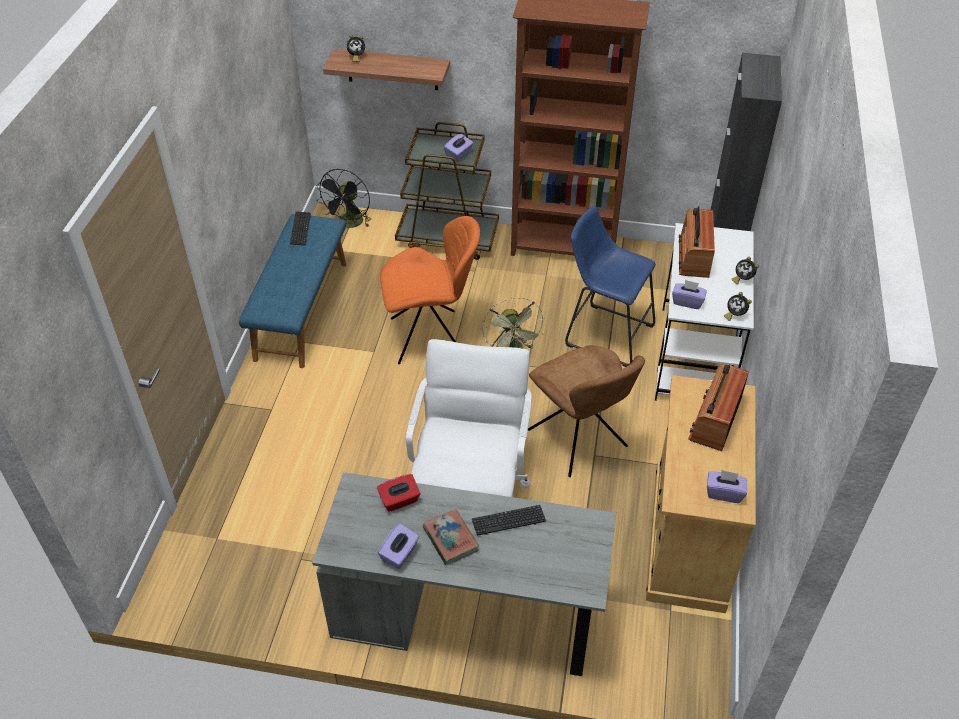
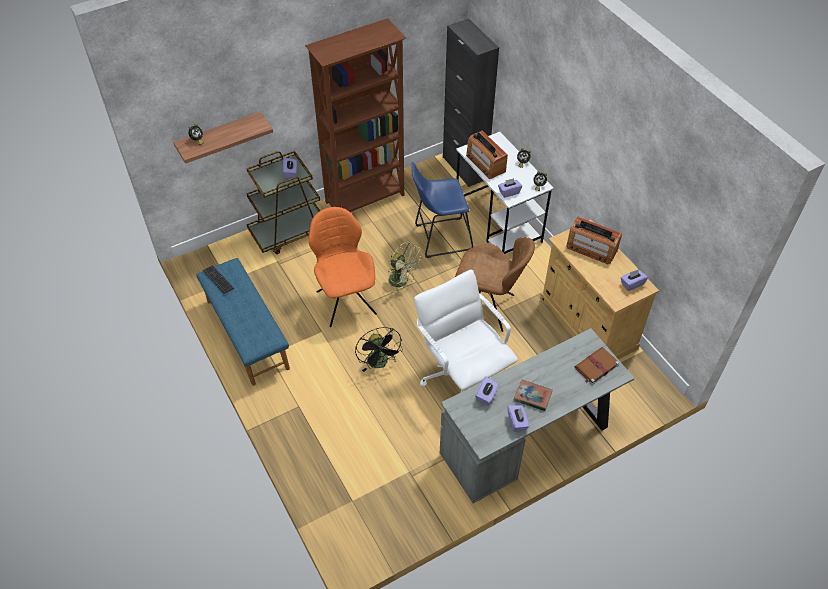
camera: 40 degrees left, 5 degrees up
(349, 224) = (215, 260): black fan -> black fan (380, 363)
(399, 500) = (486, 396): red tissue box -> purple tissue box
(430, 337) = (345, 301): orange chair -> orange chair turned 60 degrees counterclockwise
(508, 521) = (549, 367): keyboard -> none
(569, 560) = (596, 367): none -> brown book
(715, 419) = (591, 249): radio -> radio turned 45 degrees counterclockwise

